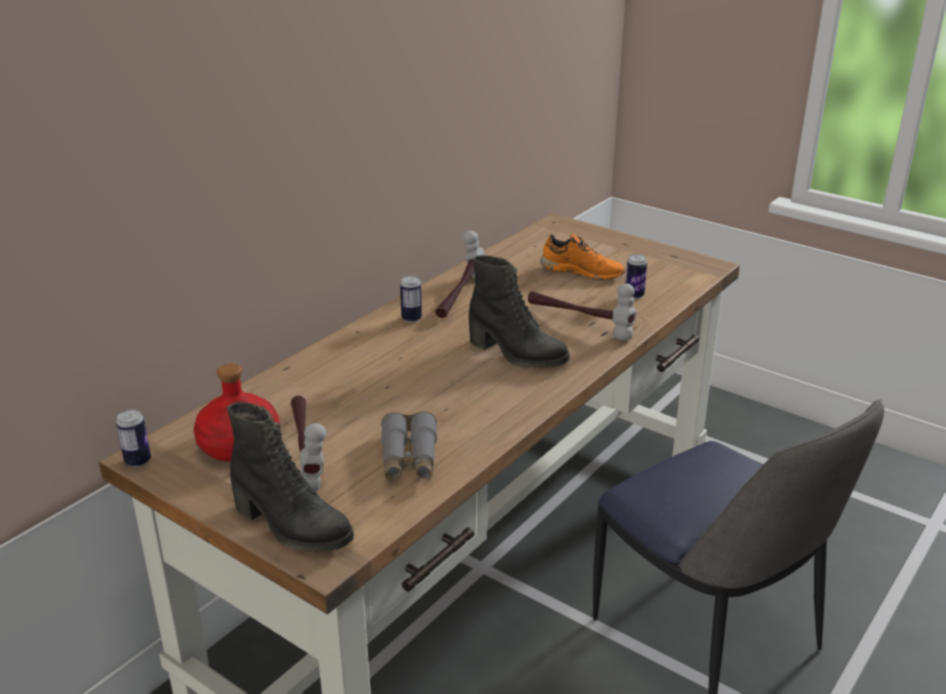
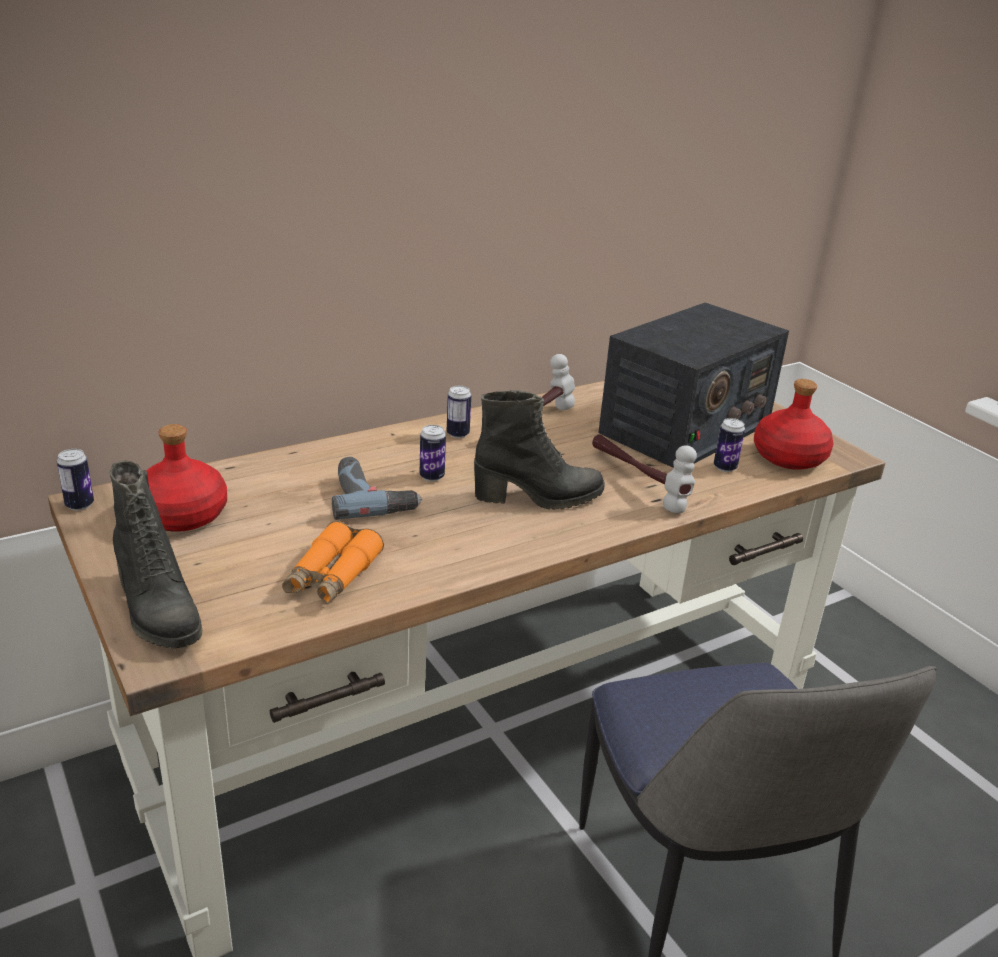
camera: 20 degrees right, 0 degrees up
(307, 450) = (240, 539): hammer -> none
(386, 387) = (372, 497): none -> power drill
(409, 459) = (332, 576): grey binoculars -> orange binoculars
(420, 359) = (432, 477): none -> can
(516, 354) = (538, 498): black boot -> black boot turned 60 degrees counterclockwise
(582, 271) = (684, 428): orange shoe -> radio
(673, 276) = (789, 458): none -> red bottle

